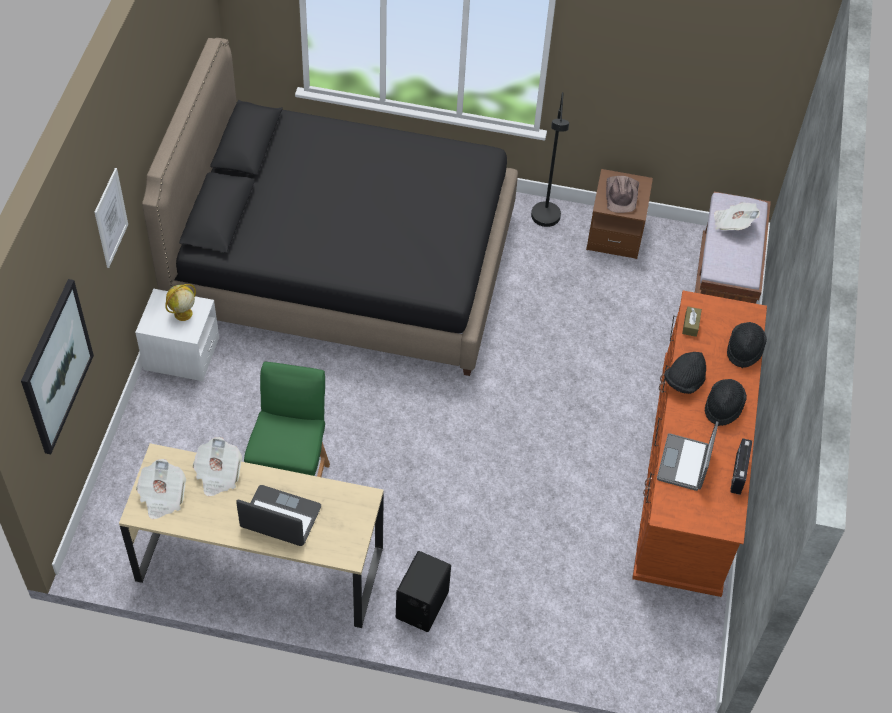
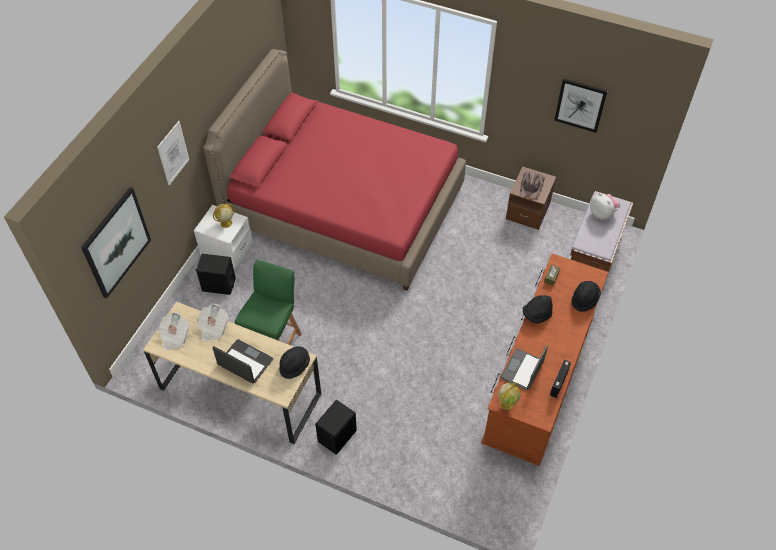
camera: 15 degrees right, 0 degrees up
(183, 410) = (218, 285): none -> black speaker
(344, 264) = (344, 206): black bed -> red bed
(545, 222) = (482, 197): black floor lamp -> none
(674, 513) = (507, 403): none -> globe
(687, 71) = (580, 105): none -> picture
(723, 407) = (559, 336): black hat -> black hat (294, 366)
(732, 224) = (602, 214): newspaper -> plush toy

